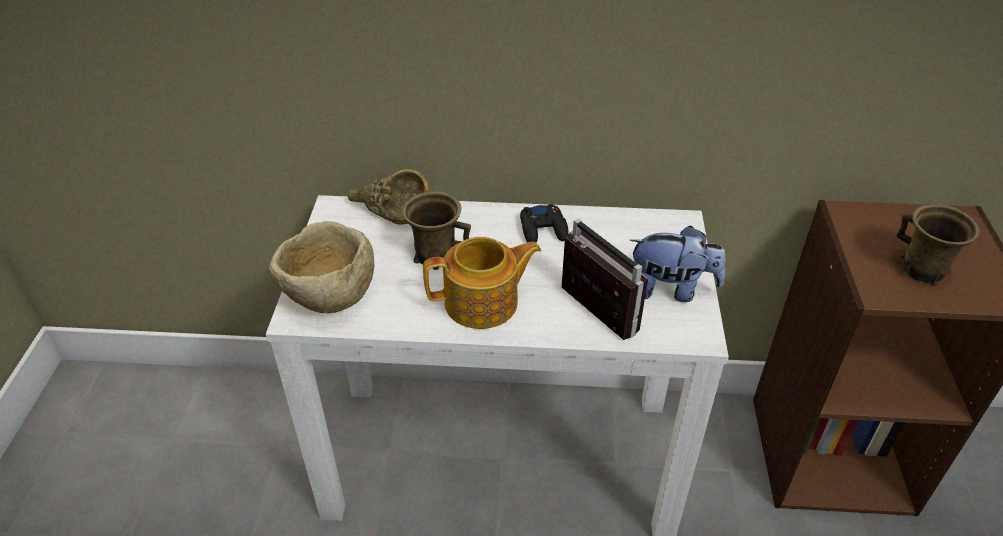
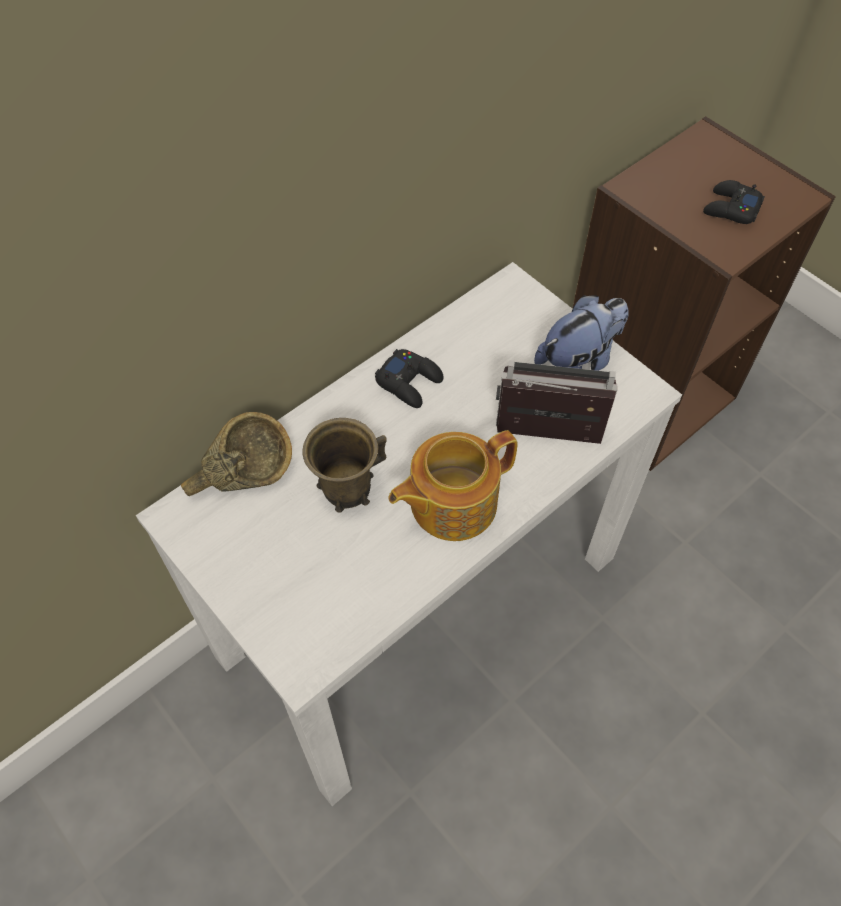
camera: 45 degrees left, 15 degrees up
(329, 297) = (306, 619): beige bowl -> none
(483, 303) = (451, 503): teapot -> teapot turned 150 degrees counterclockwise
(922, 270) = (731, 209): brown mug -> black game controller

